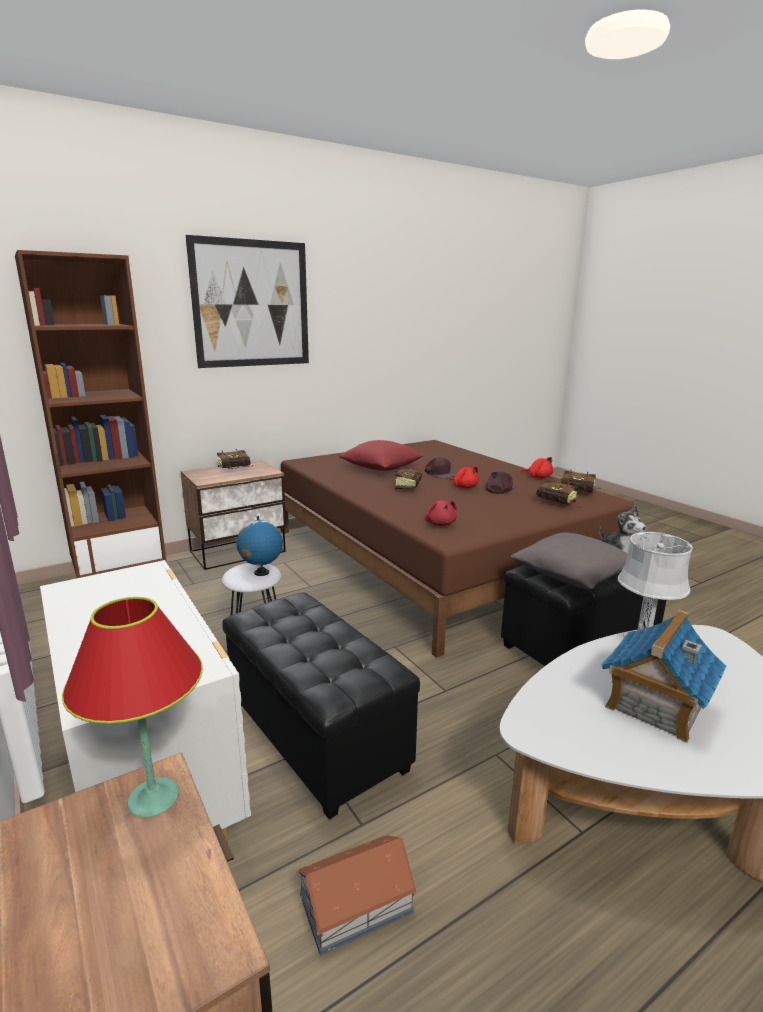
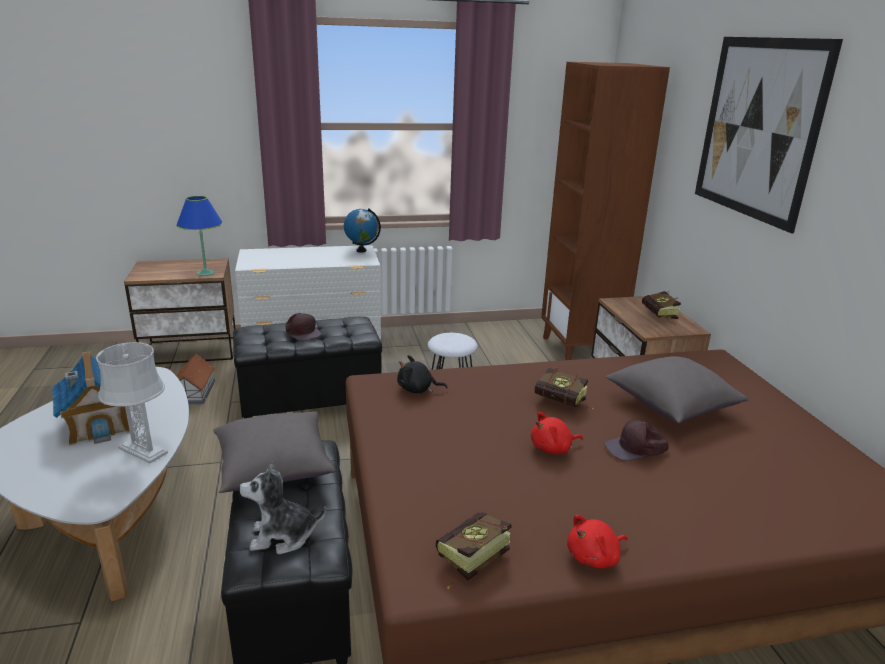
camera: 110 degrees right, 5 degrees up
(154, 797) = (206, 273): red table lamp -> blue table lamp
(261, 573) = (446, 343): globe -> globe (361, 250)
(381, 469) = (671, 406): red pillow -> grey pillow
(440, 524) = (417, 389): red plush toy -> black plush toy
(499, 488) = (533, 478): brown cap -> brown cap (302, 332)
(559, 505) = (425, 505): book -> none

